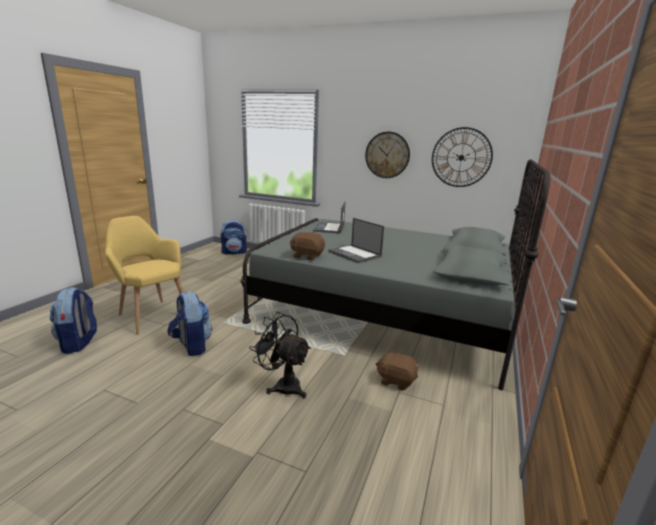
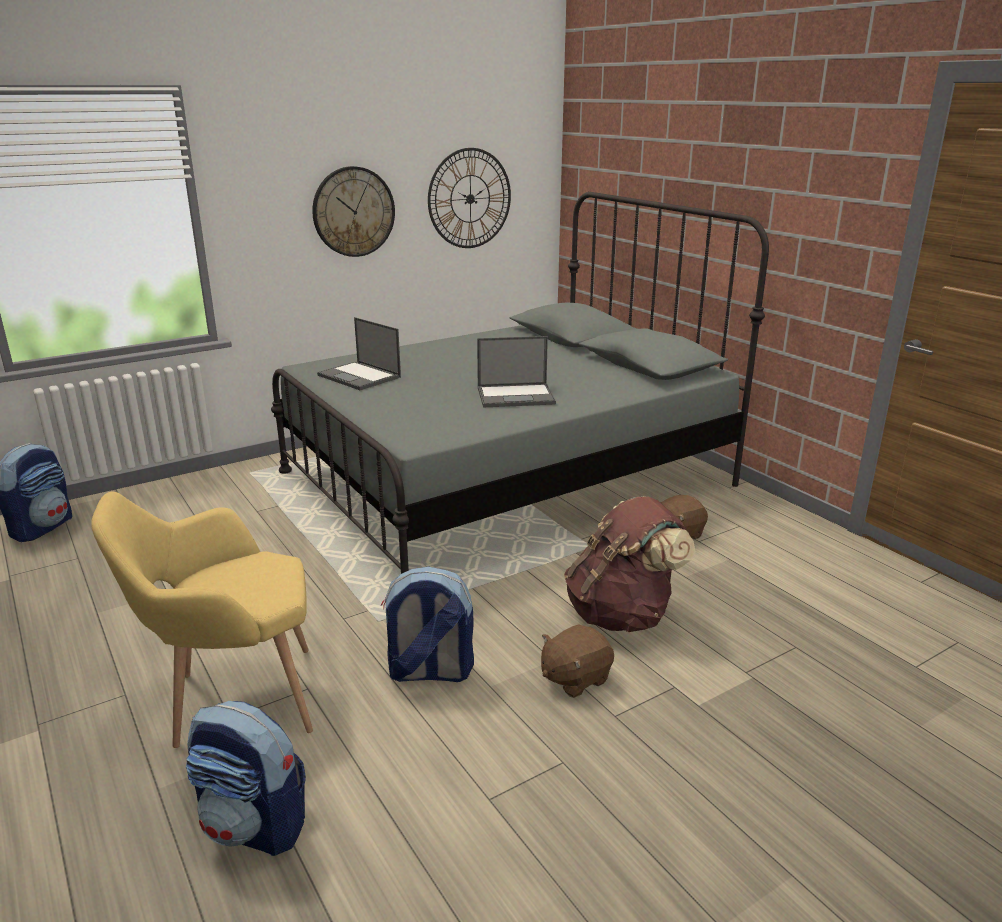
camera: 55 degrees left, 5 degrees up
(283, 385) = (622, 614): black fan -> brown backpack
(307, 256) = (486, 424): brown plush toy -> brown plush toy (574, 678)

